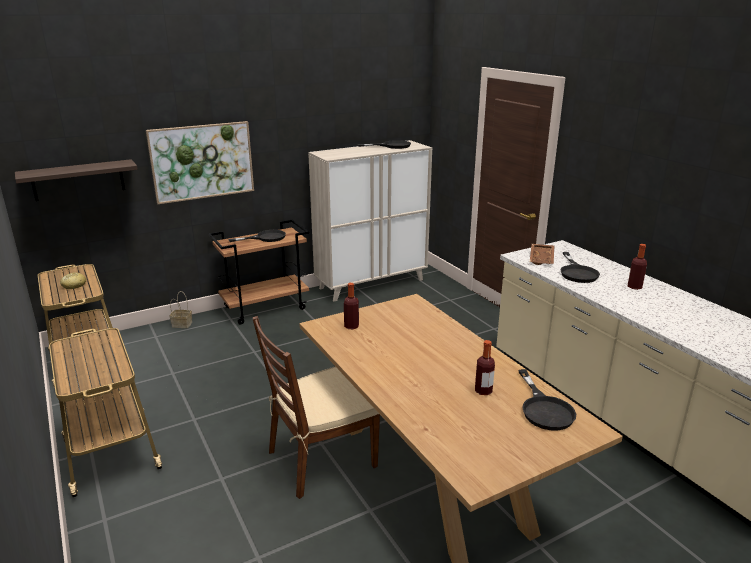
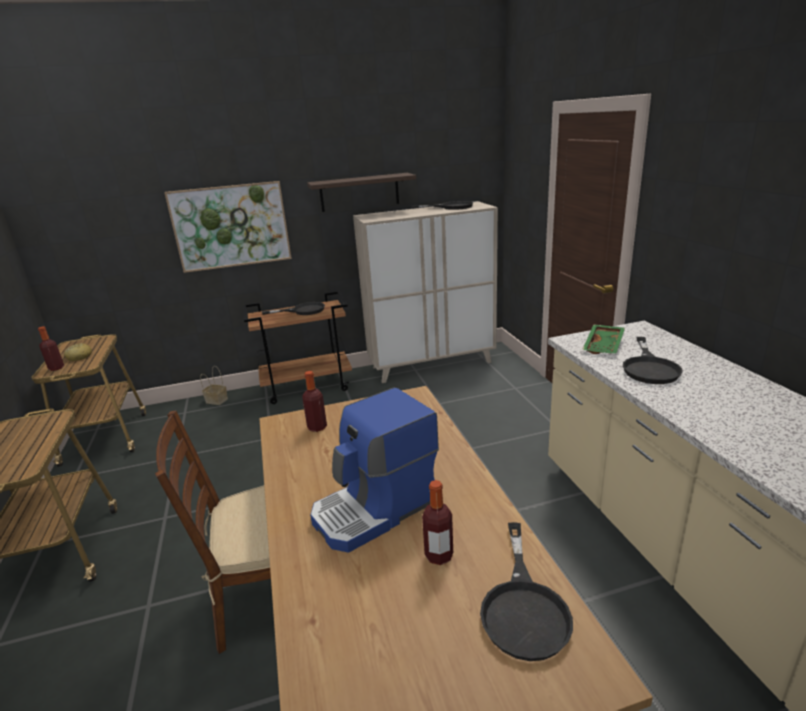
camera: 15 degrees right, 0 degrees up
(78, 180) = (97, 246): shelf -> shelf (359, 192)
(429, 371) = (377, 510): none -> coffee machine
(542, 259) = (604, 346): brown tray -> green tray
(634, 287) = (736, 395): bottle -> bottle (56, 368)

